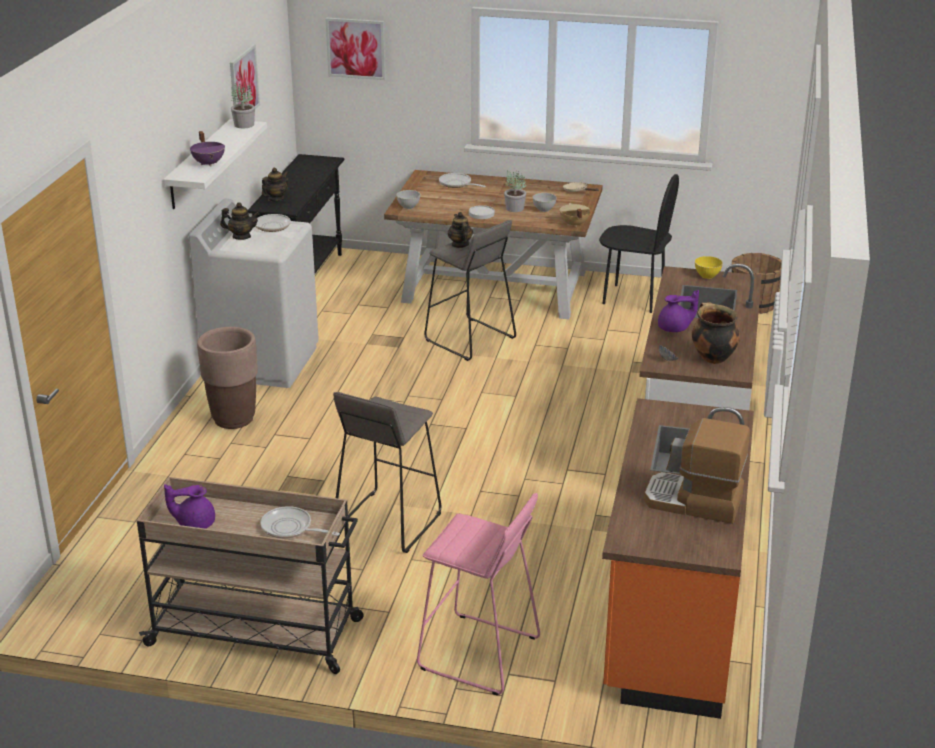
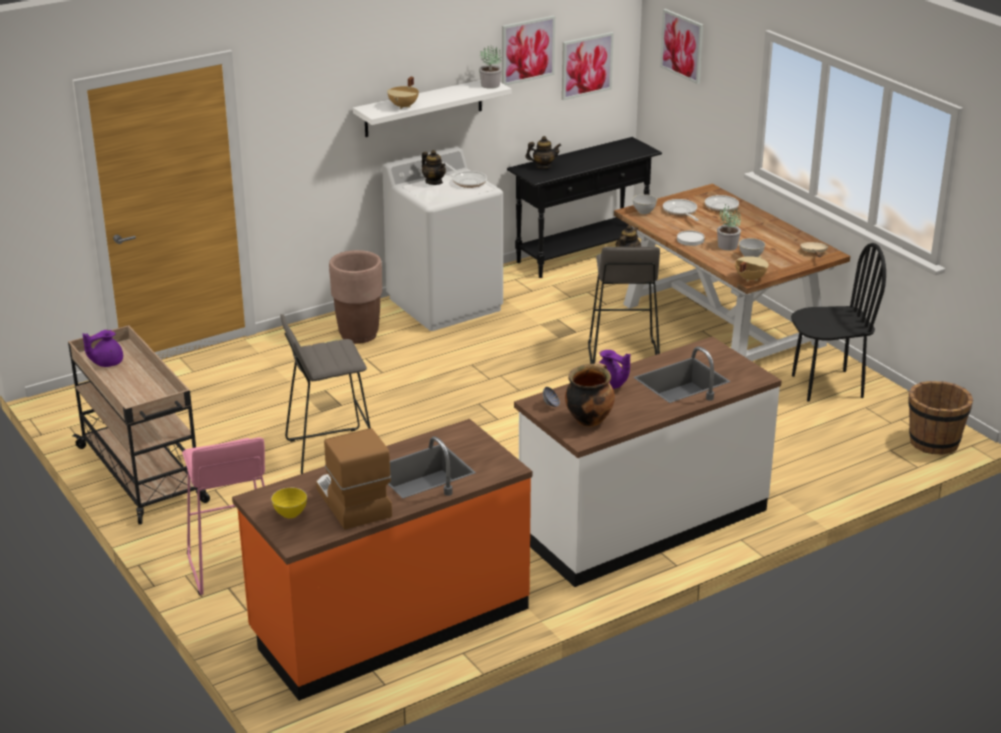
camera: 45 degrees right, 0 degrees up
(194, 523) = (106, 363): purple teapot -> purple teapot turned 75 degrees counterclockwise
(209, 163) = (404, 106): purple cooking pot -> beige cooking pot
(271, 90) = (586, 65): none -> picture
(290, 528) = (145, 393): frying pan -> frying pan (680, 212)
(633, 298) = (827, 386): black chair -> black chair turned 75 degrees counterclockwise
(707, 276) = (730, 359): yellow bowl -> yellow bowl (290, 513)

